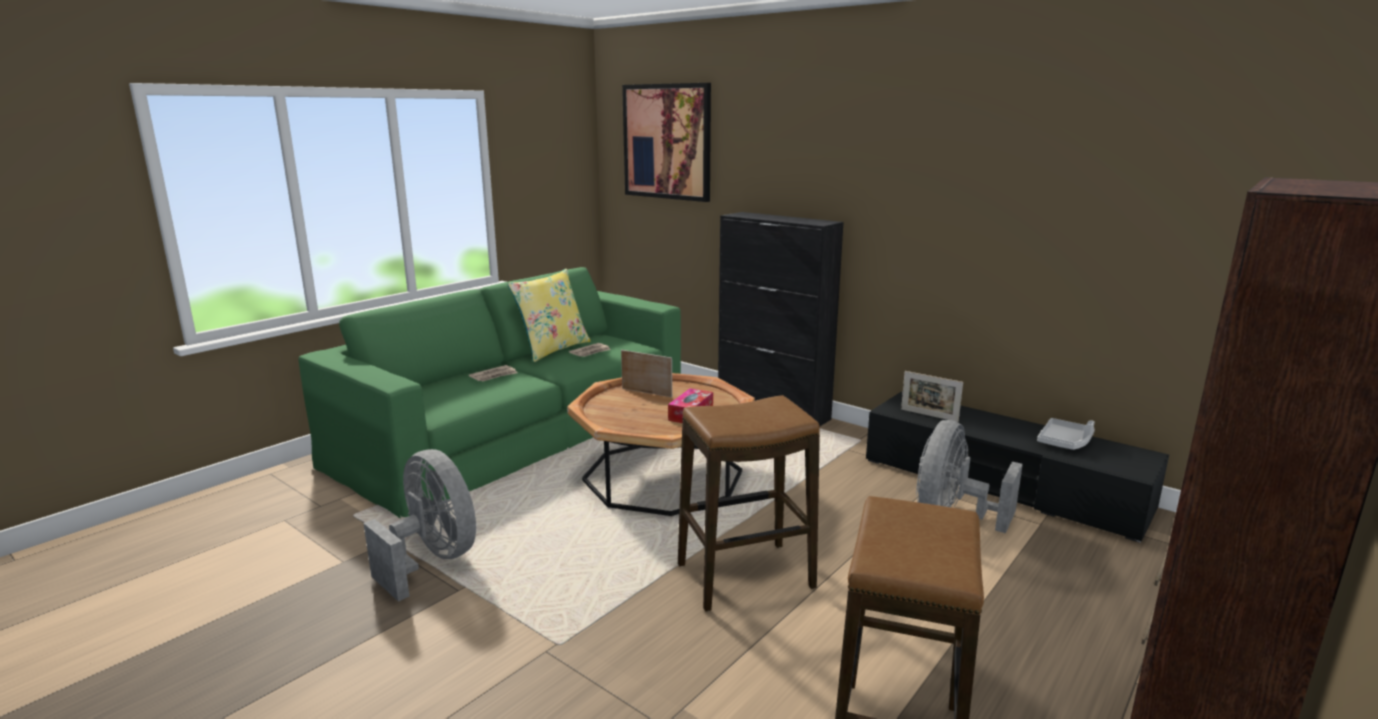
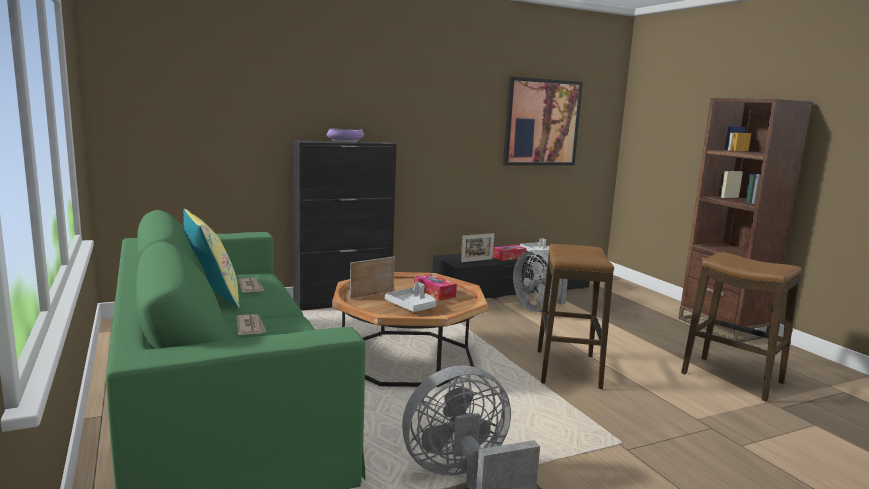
camera: 65 degrees left, 5 degrees down
(632, 414) = (412, 306): none -> grey tray
(667, 142) = (195, 76): picture -> picture (542, 122)
(781, 218) = (345, 141): none -> purple bowl
(991, 429) = (509, 257): none -> tissue box

